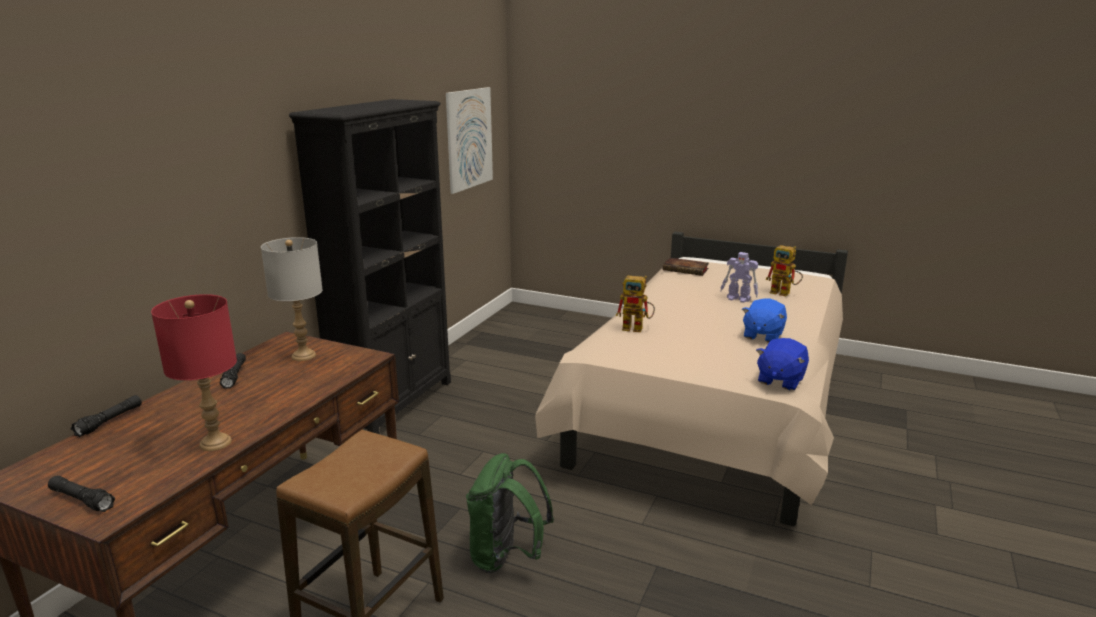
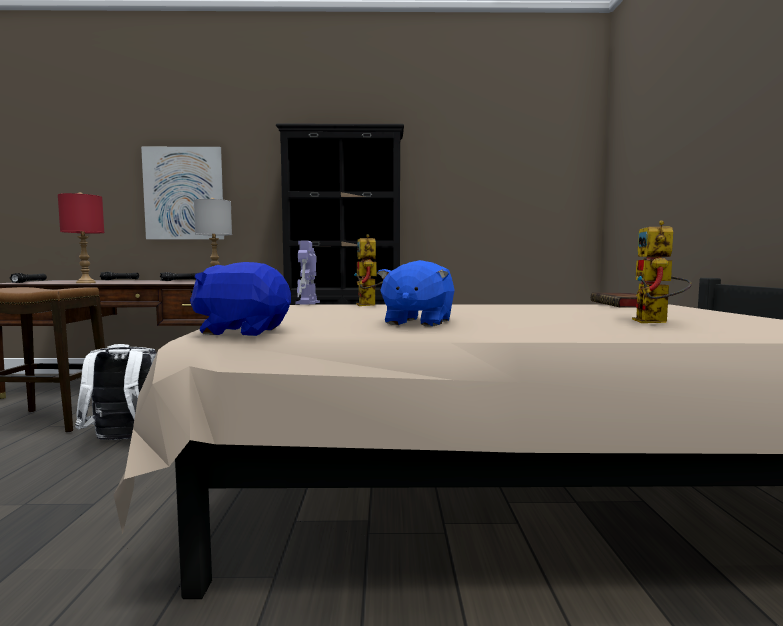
camera: 65 degrees right, 15 degrees down
(469, 139) = (521, 183): picture -> picture (183, 193)
(506, 557) = (124, 441): green backpack -> white backpack
(739, 299) = (558, 314): toy robot -> toy robot (307, 303)
(762, 335) = (417, 322): blue plush toy -> blue plush toy turned 75 degrees counterclockwise

